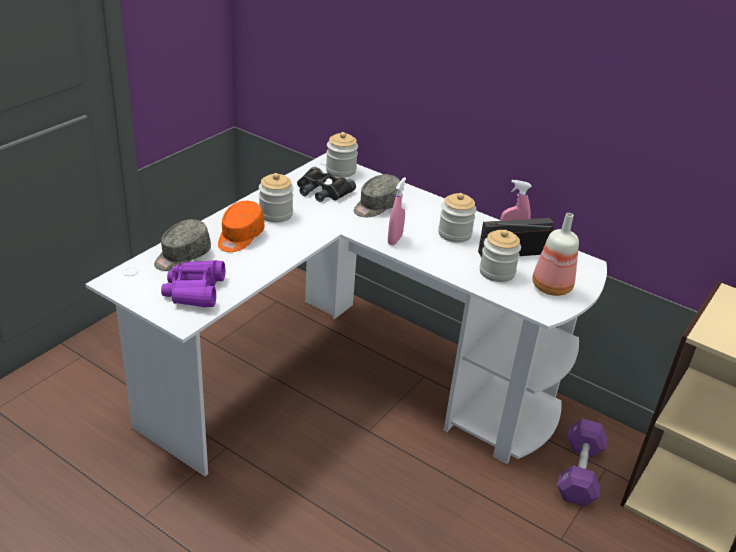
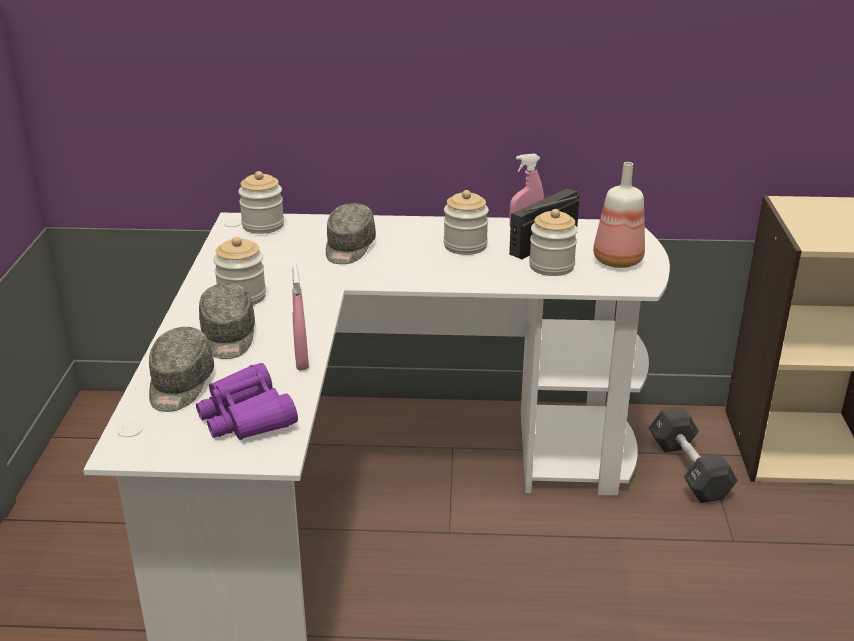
camera: 30 degrees left, 5 degrees down
(239, 237) = (228, 336): orange cap -> grey cap
(322, 191) = (267, 253): black binoculars -> none
(395, 239) = (411, 274): pink spray bottle -> pink spray bottle (301, 361)
(579, 472) = (688, 469): purple dumbbell -> black dumbbell

